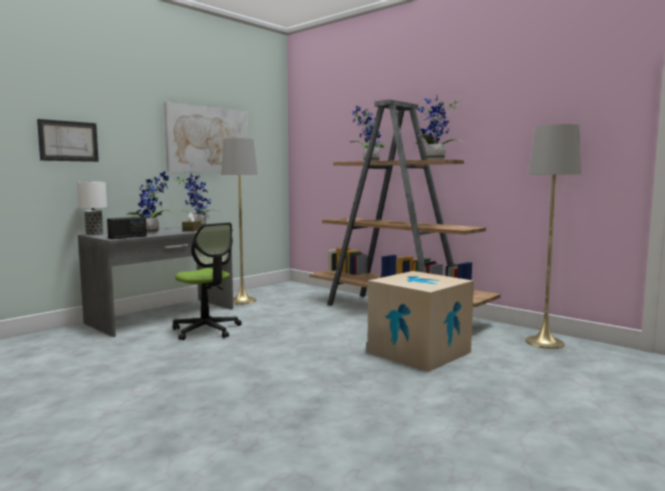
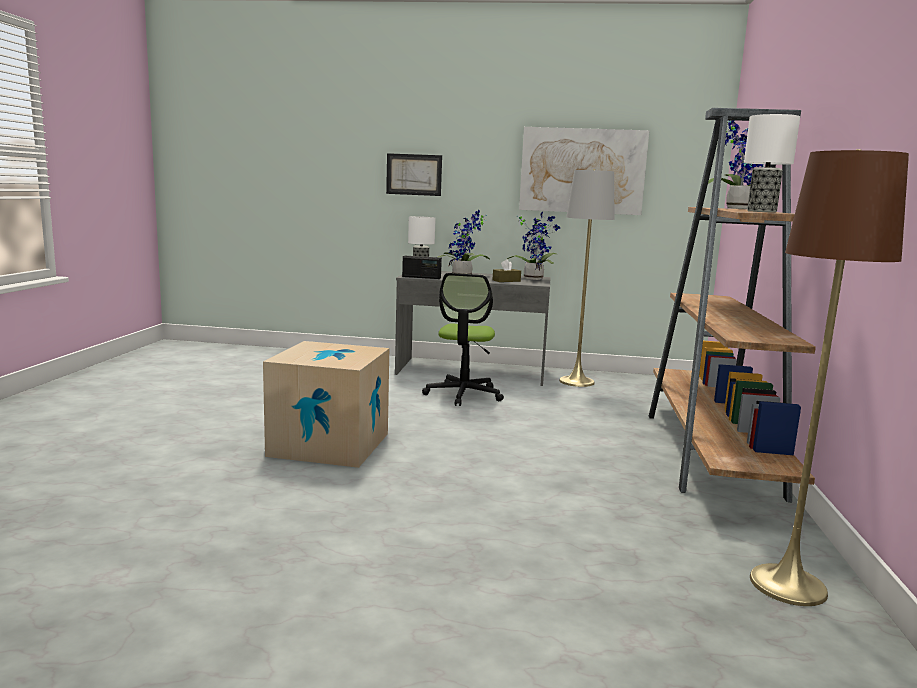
camera: 55 degrees right, 5 degrees up
(419, 352) = (569, 499): cardboard box -> cardboard box (329, 444)
(435, 159) = (760, 211): potted plant -> table lamp
(544, 342) = (788, 585): grey floor lamp -> brown floor lamp

